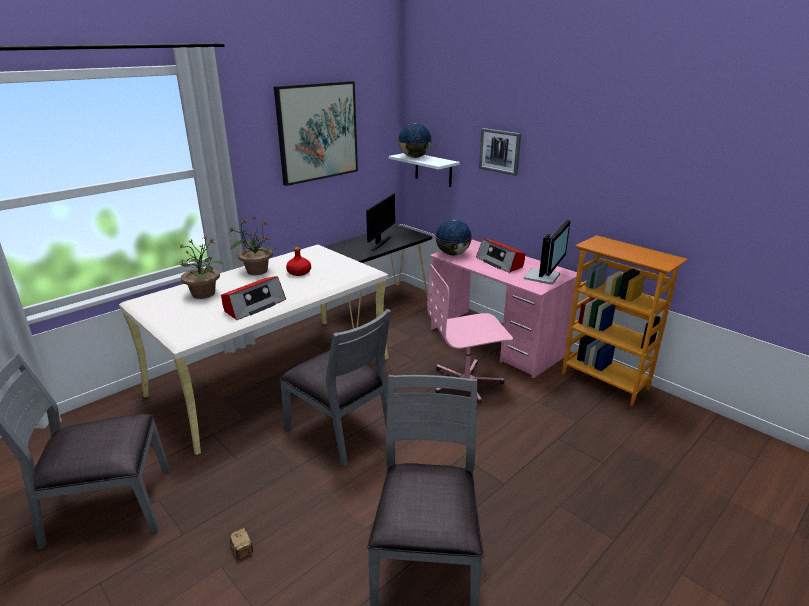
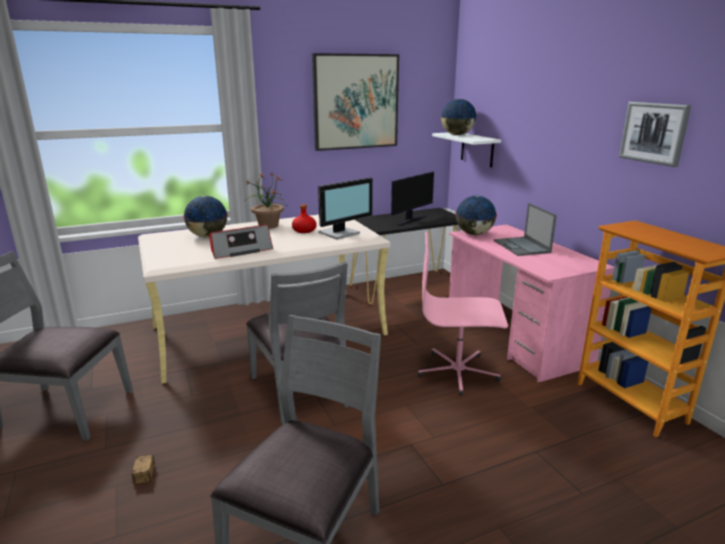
camera: 20 degrees right, 5 degrees down
(204, 293) = (208, 236): potted plant -> globe
(500, 151) = (540, 125): picture -> picture (654, 133)
(500, 262) = (522, 247): radio -> laptop
(543, 276) = (565, 264): monitor -> monitor (340, 233)

